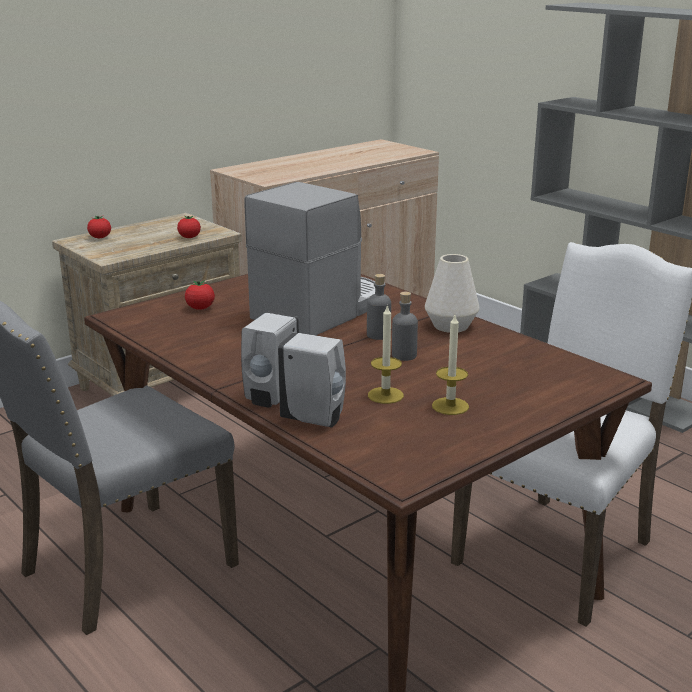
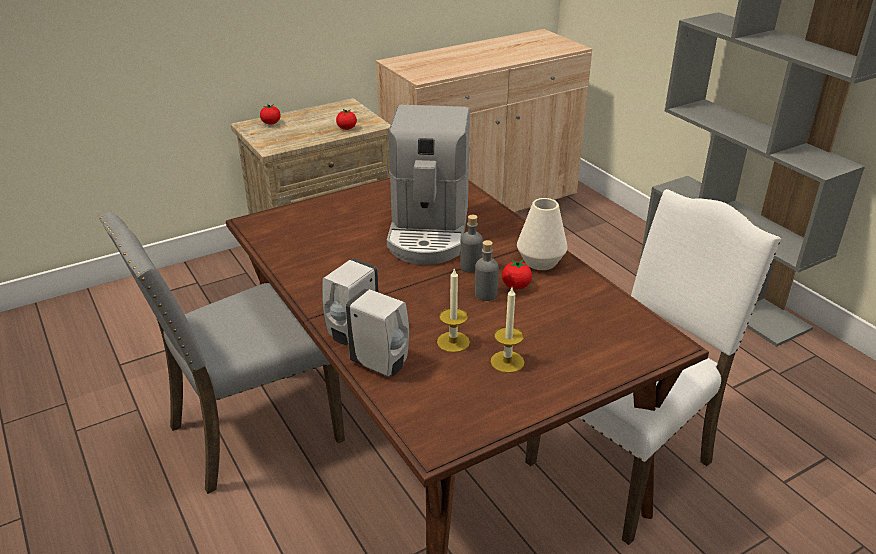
camera: 10 degrees right, 10 degrees up
(200, 308) = (325, 219): tomato -> tomato (516, 286)
(321, 310) = (429, 231): coffee machine -> coffee machine turned 135 degrees clockwise

